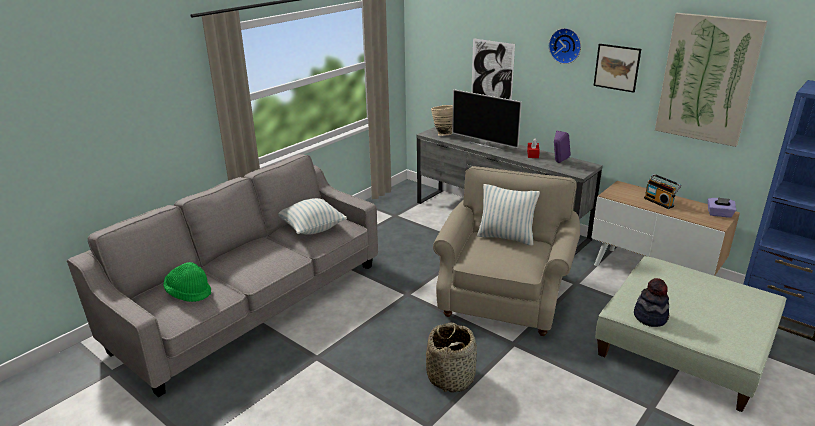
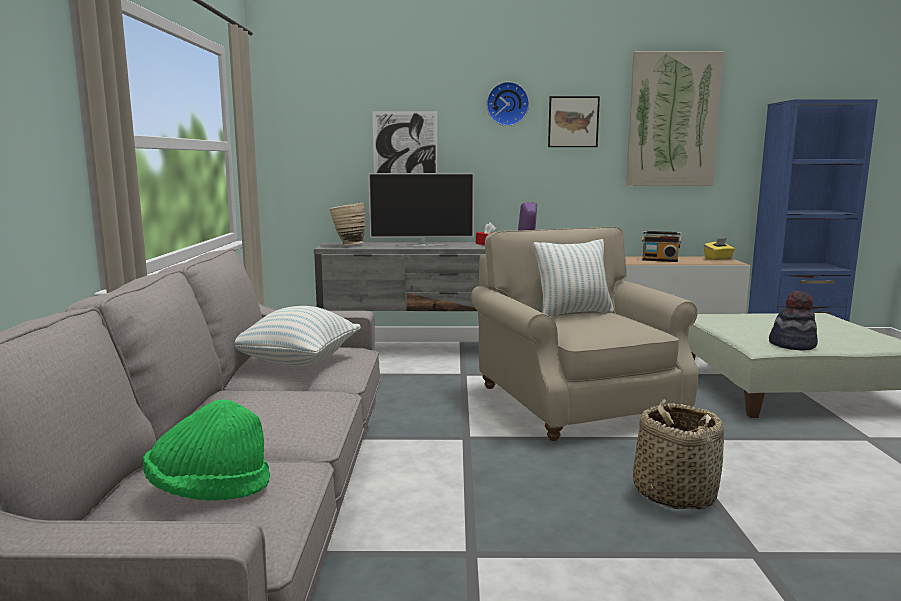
camera: 40 degrees left, 15 degrees down
(719, 214) = (718, 258): purple tissue box -> yellow tissue box

